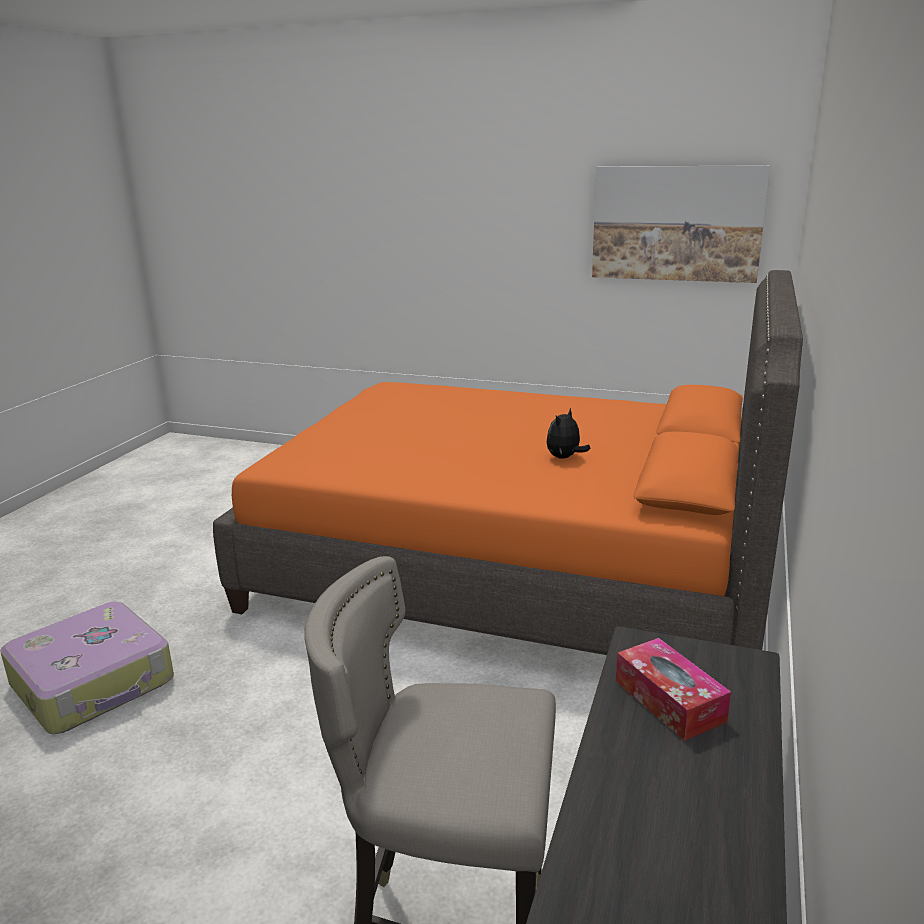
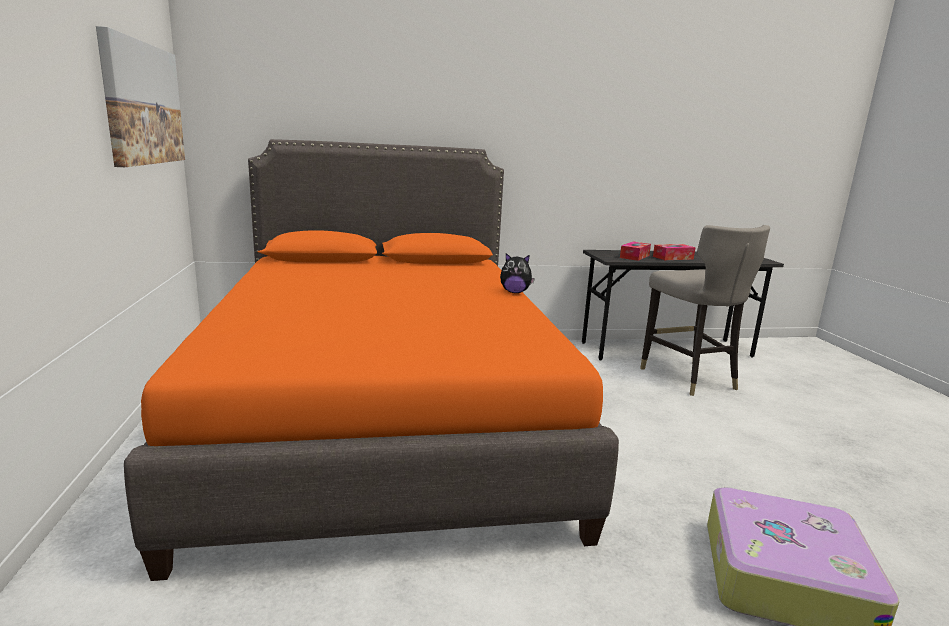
camera: 120 degrees left, 5 degrees down
(565, 458) = (417, 279): plush toy -> plush toy (515, 292)
(643, 778) = (673, 258): none -> tissue box

